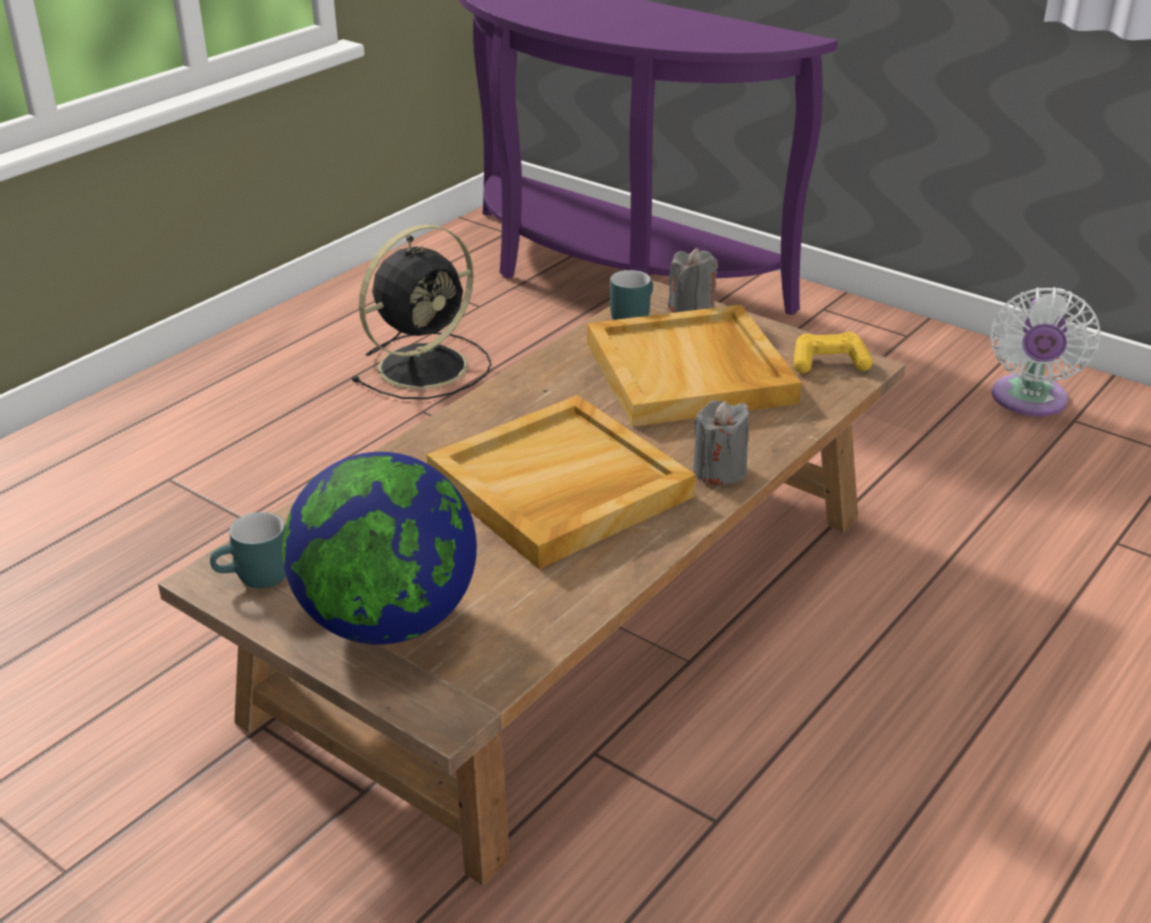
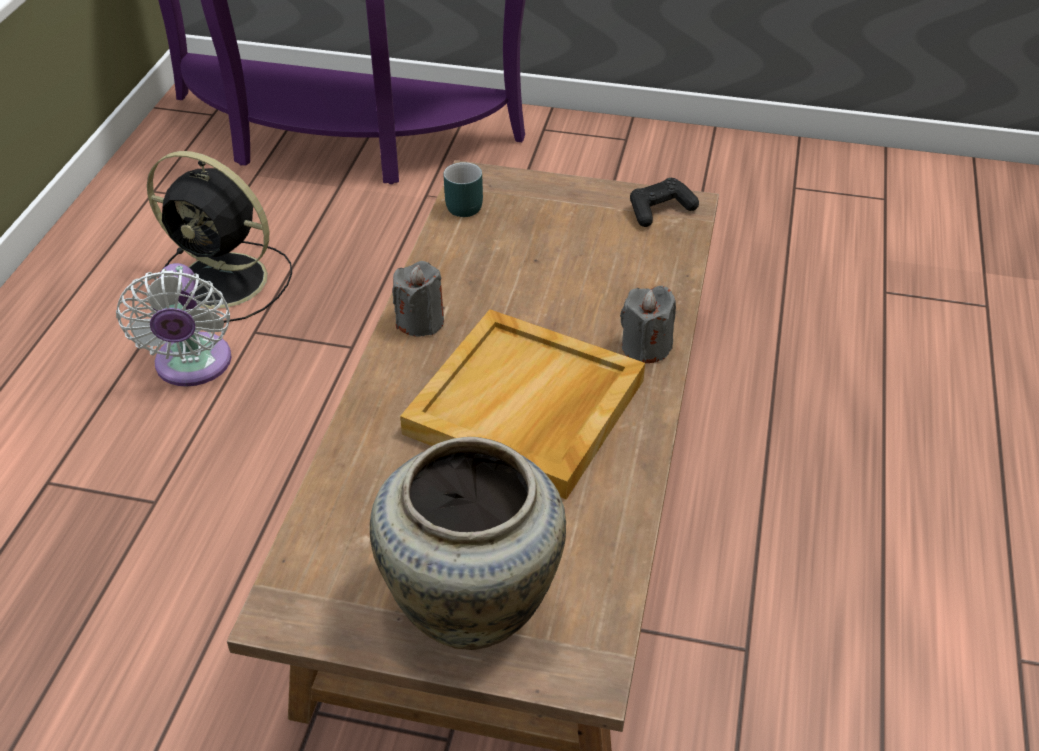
camera: 25 degrees left, 10 degrees up
(256, 579) = (320, 601): turquoise mug -> none
(387, 621) = (473, 602): globe -> beige vase
(426, 365) = (226, 281): black fan -> black fan turned 90 degrees clockwise
(691, 373) = (555, 252): beige tray -> none
(692, 308) = (510, 182): grey candle -> grey candle (420, 321)
(828, 363) = (660, 210): yellow game controller -> black game controller
(1028, 401) = (752, 179): white fan -> white fan (192, 367)

